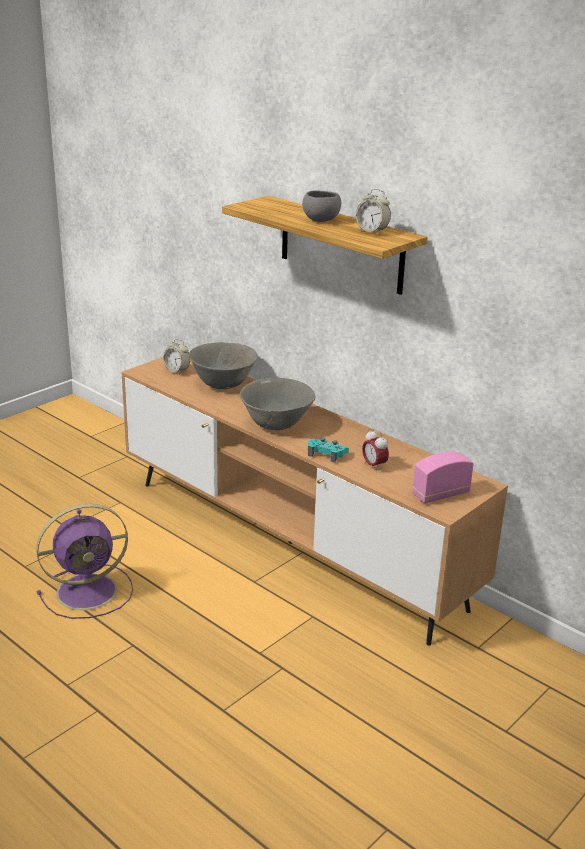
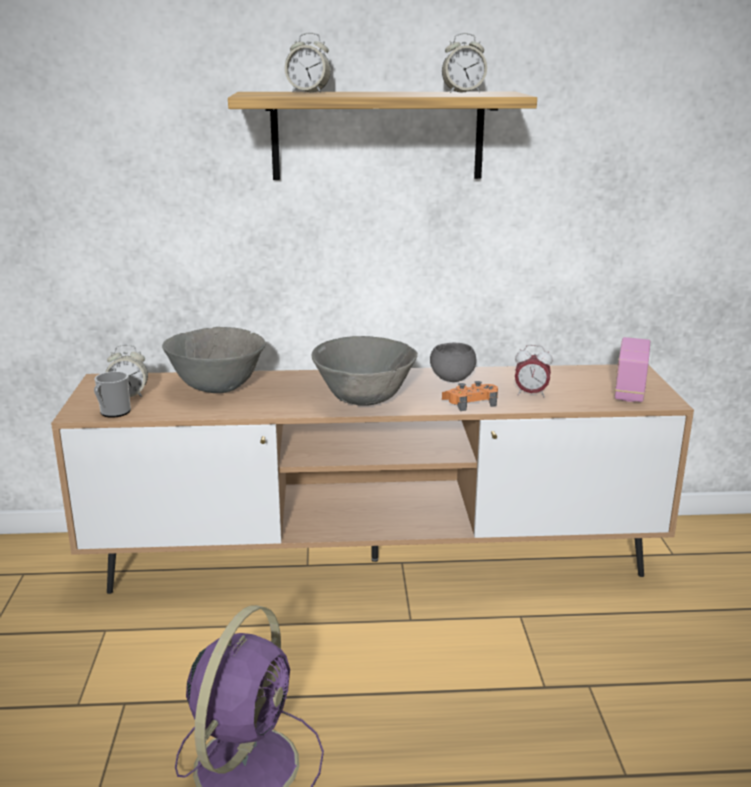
camera: 45 degrees left, 5 degrees down
(152, 378) = (113, 413): none -> mug
(289, 208) = (308, 92): none -> alarm clock
(321, 220) = (383, 93): grey bowl -> grey bowl (452, 379)
(327, 454) = (470, 402): turquoise game controller -> orange game controller

